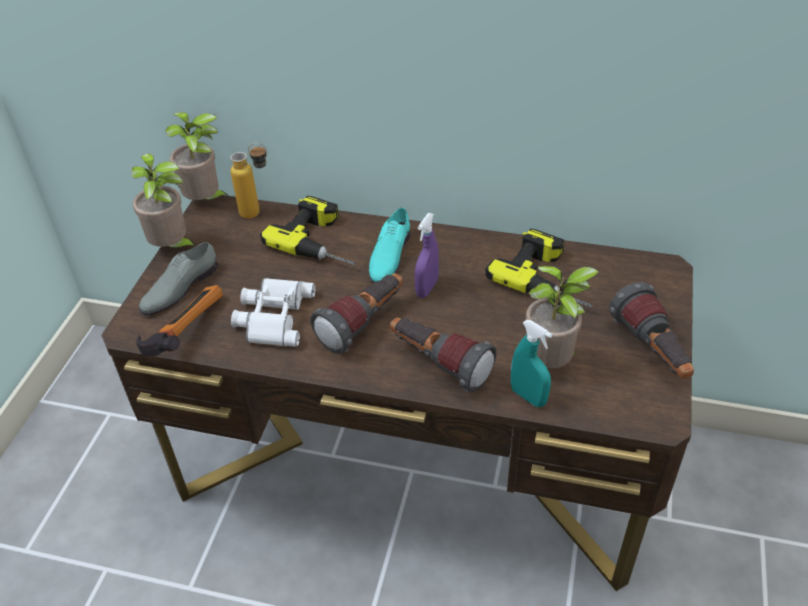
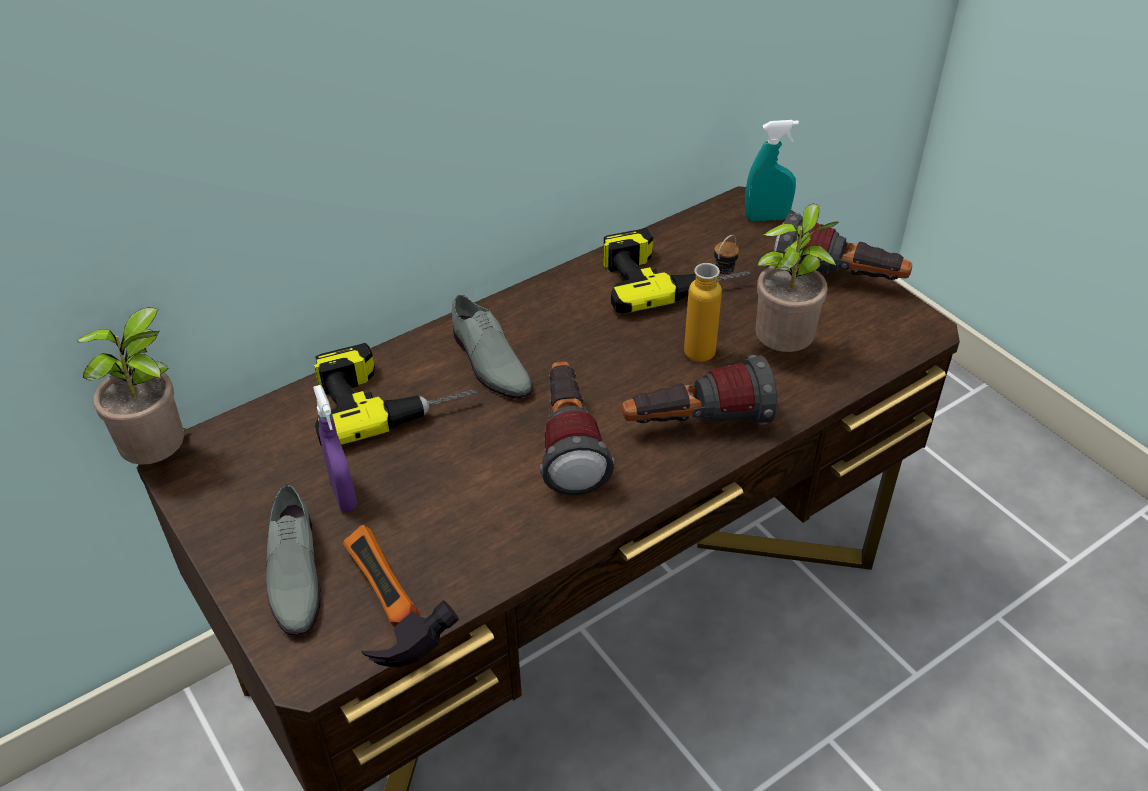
camera: 50 degrees left, 0 degrees up
(173, 248) = (206, 538): potted plant -> none
(258, 213) = (259, 422): bottle -> bottle (707, 346)
(272, 316) = (461, 512): white binoculars -> none
(389, 256) = (488, 362): turquoise shoe -> grey shoe
(427, 288) = (575, 365): purple spray bottle -> purple spray bottle (343, 494)
(528, 396) = (808, 390): turquoise spray bottle -> turquoise spray bottle (766, 218)

